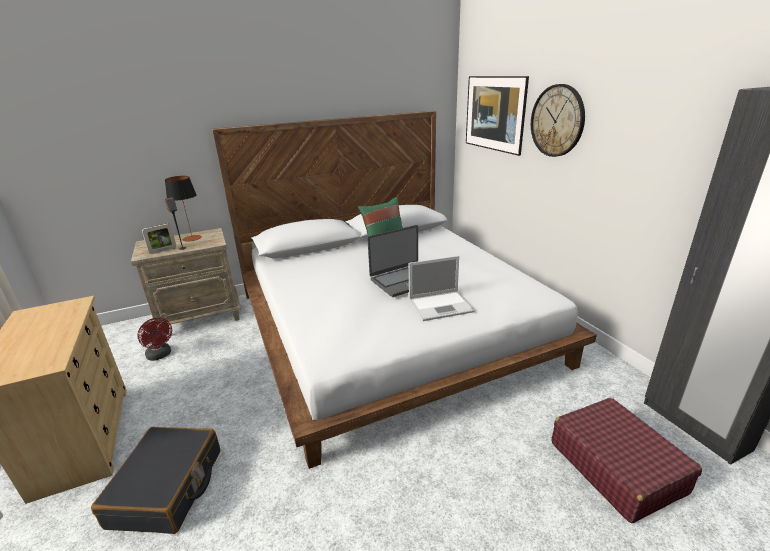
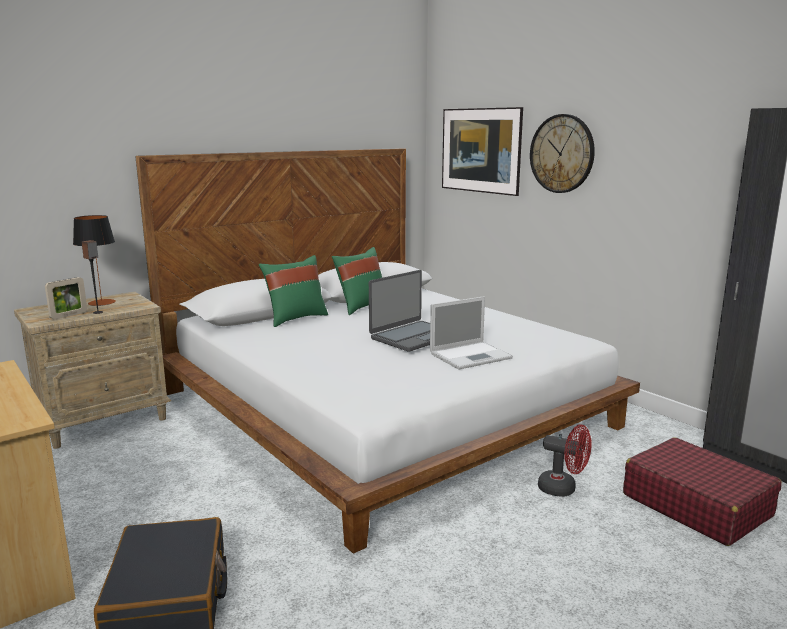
camera: 15 degrees left, 10 degrees down
(160, 355) = (66, 467): red fan -> red fan (563, 489)
(329, 253) = (295, 318): none -> green pillow

